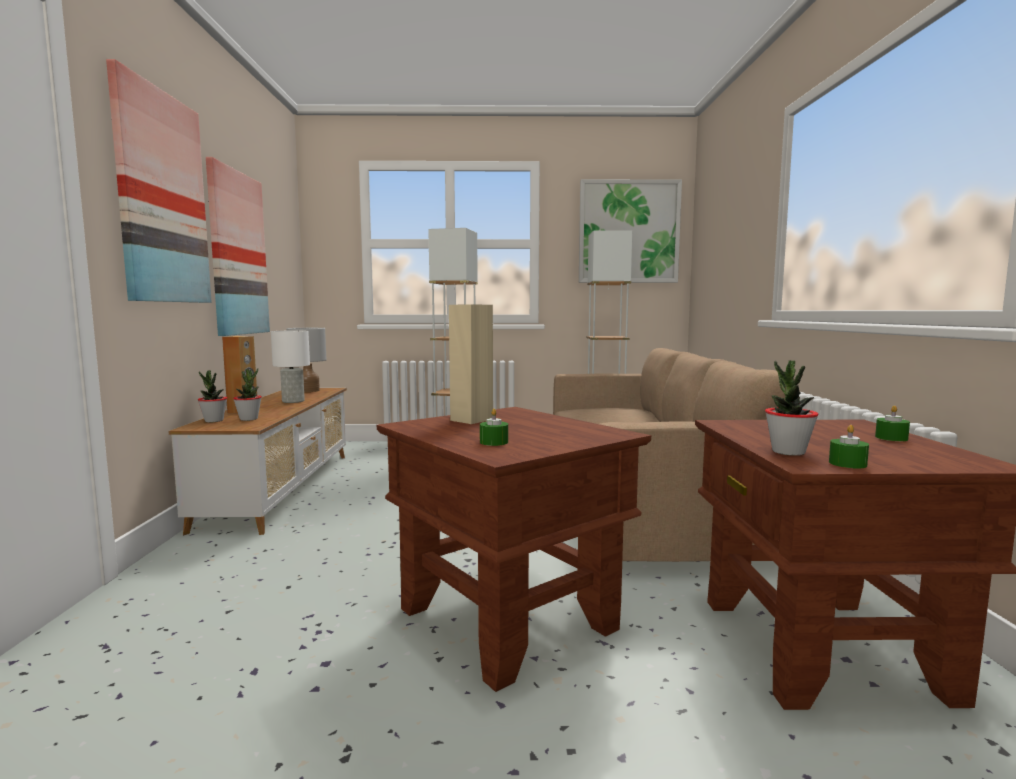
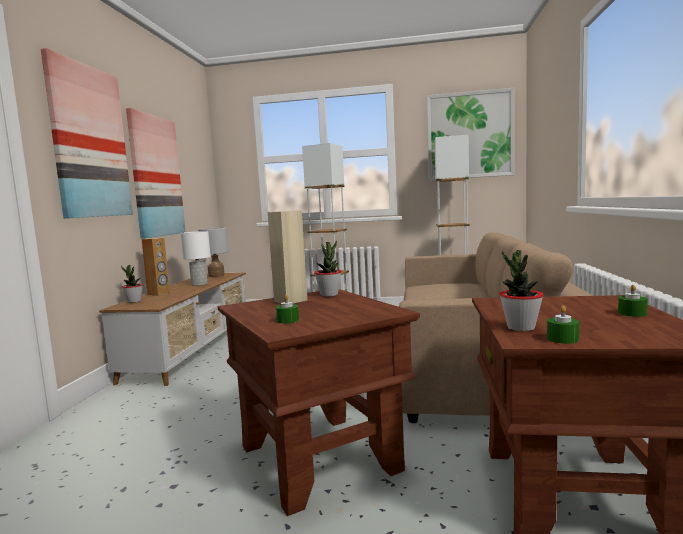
camera: 10 degrees right, 0 degrees up
(249, 419) = (158, 299): potted plant -> potted plant (329, 295)

